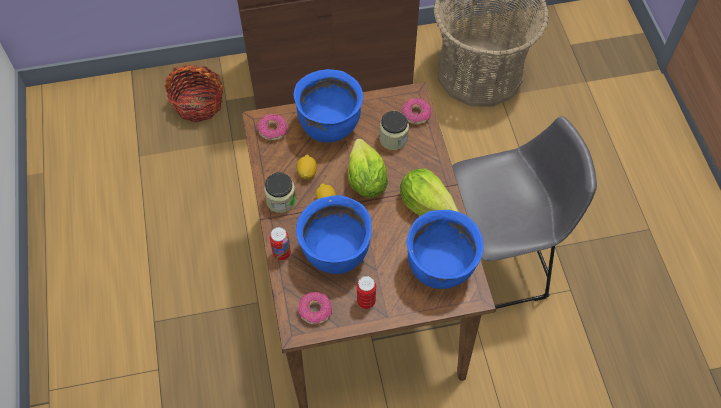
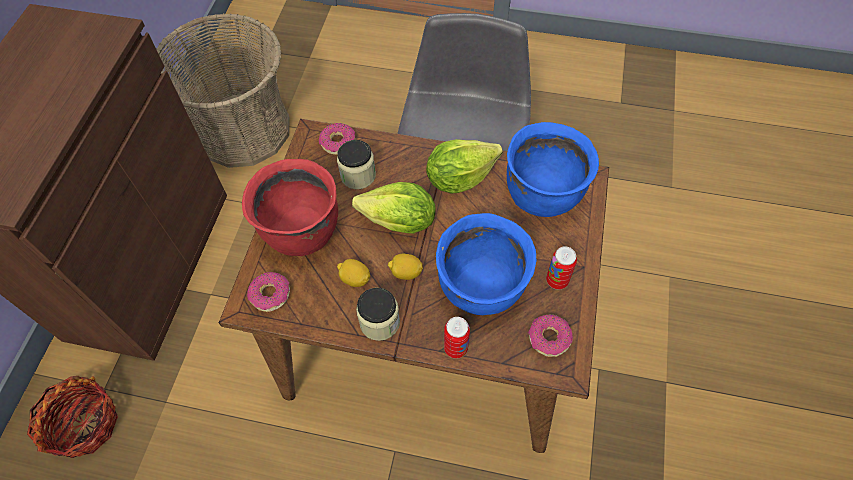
camera: 65 degrees left, 0 degrees up
(329, 125) = (301, 231): blue cooking pot -> red cooking pot

